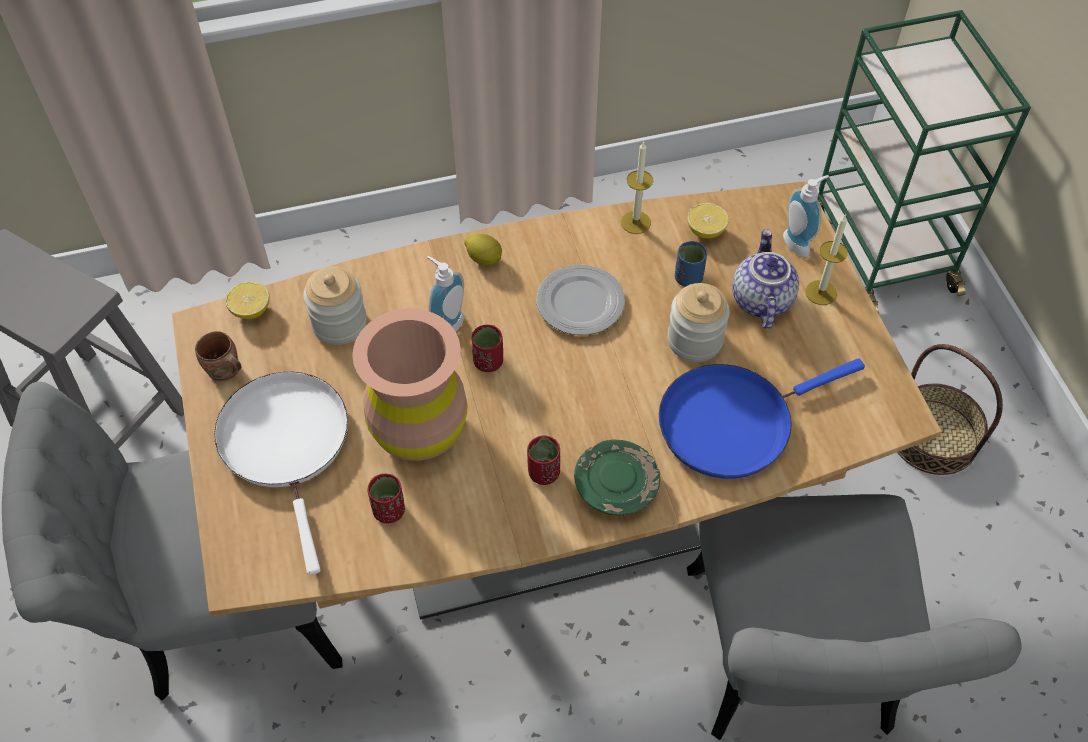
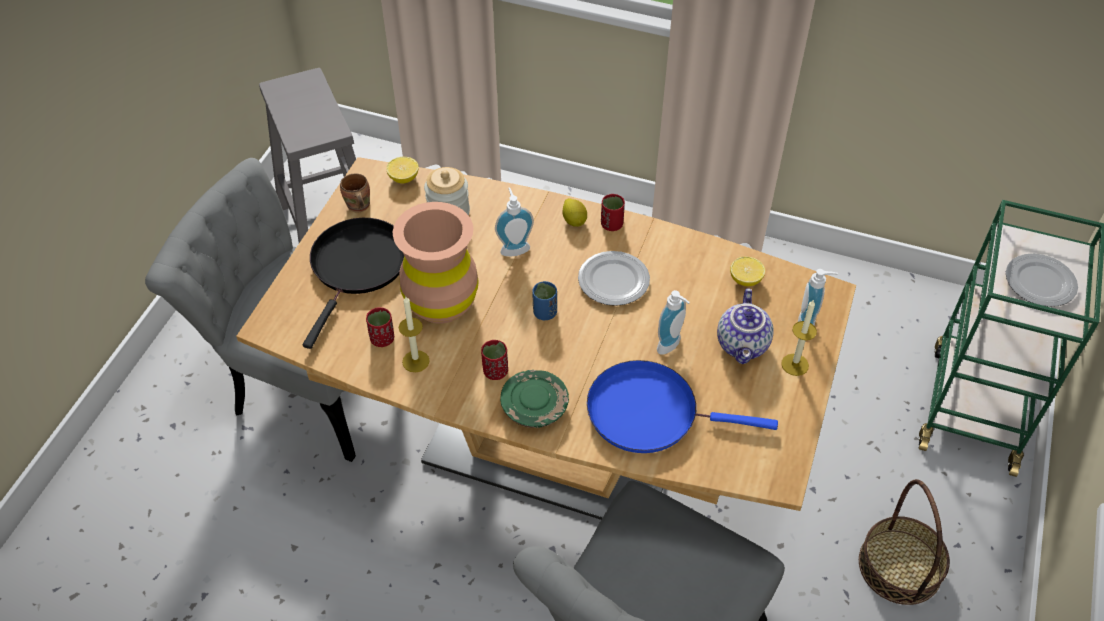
camera: 35 degrees right, 5 degrees down
(287, 444) = (358, 267): white frying pan -> black frying pan
(488, 362) = (520, 285): red cup -> red cup (611, 224)
(635, 222) = (699, 249): candle -> candle (415, 361)
(688, 278) = (704, 304): blue cup -> blue cup (545, 313)
(694, 340) = (671, 346): jar -> soap dispenser
(760, 300) = (743, 345): teapot -> teapot turned 150 degrees clockwise
(940, 96) = (1039, 283): none -> plate

